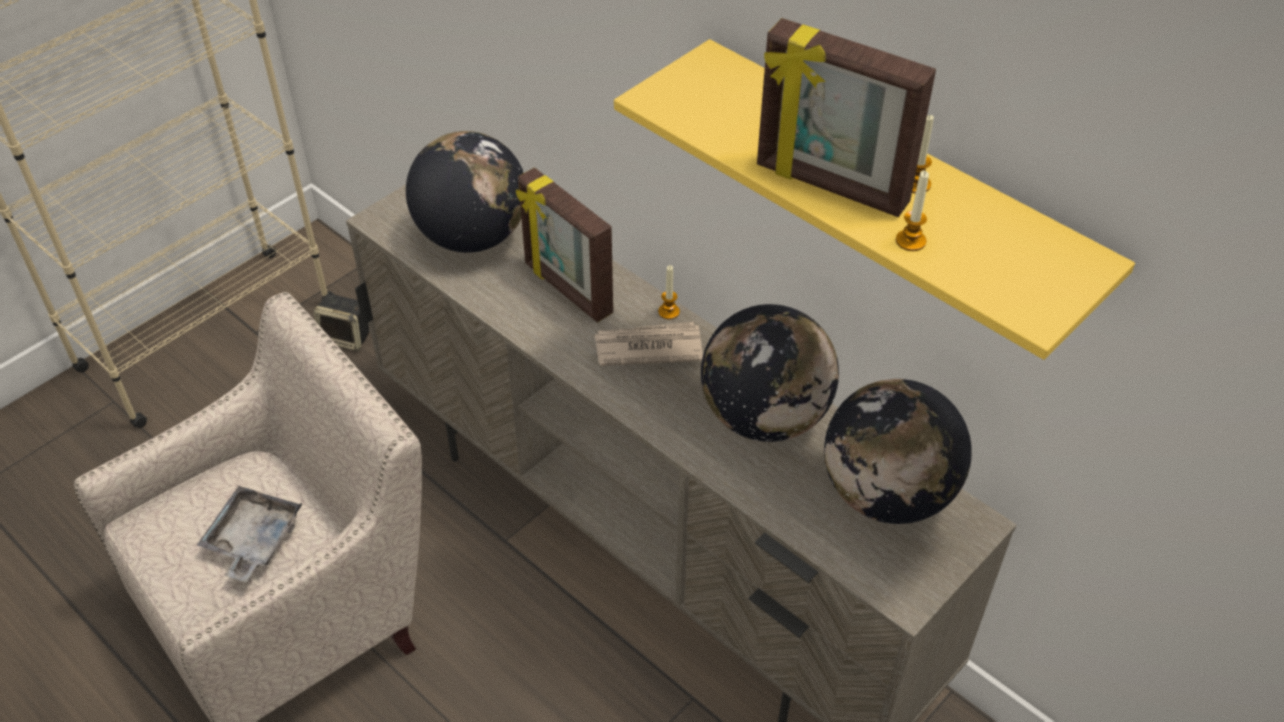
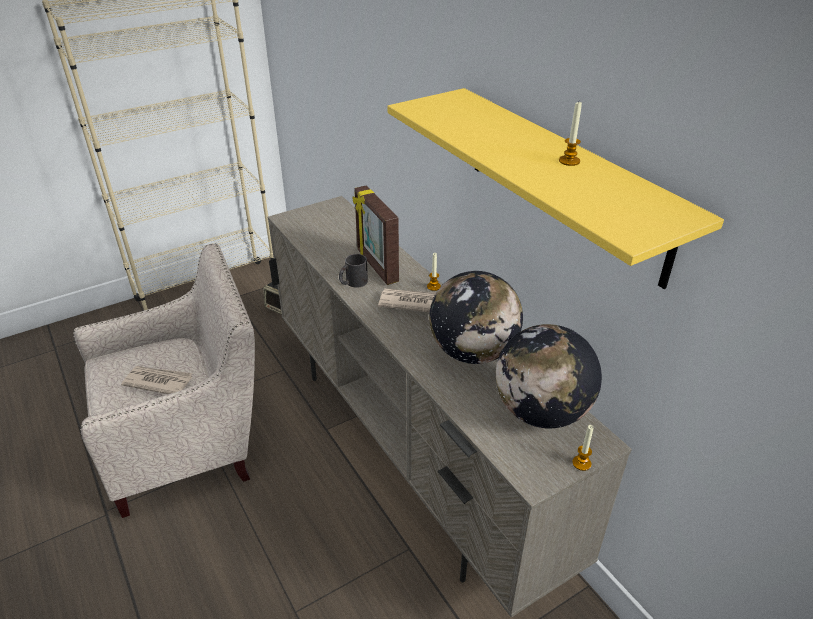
camera: 15 degrees right, 10 degrees down
(253, 540) = (158, 382): grey tray -> newspaper
(472, 236) = (333, 233): globe -> none
(542, 328) = (353, 282): none -> black mug
(830, 186) = (507, 155): picture frame -> none
(910, 241) = (551, 187): candle -> candle (581, 463)

